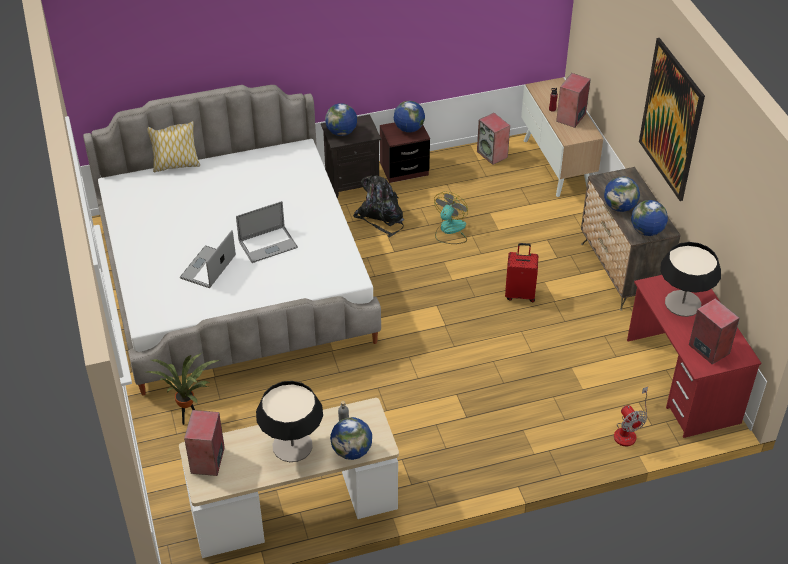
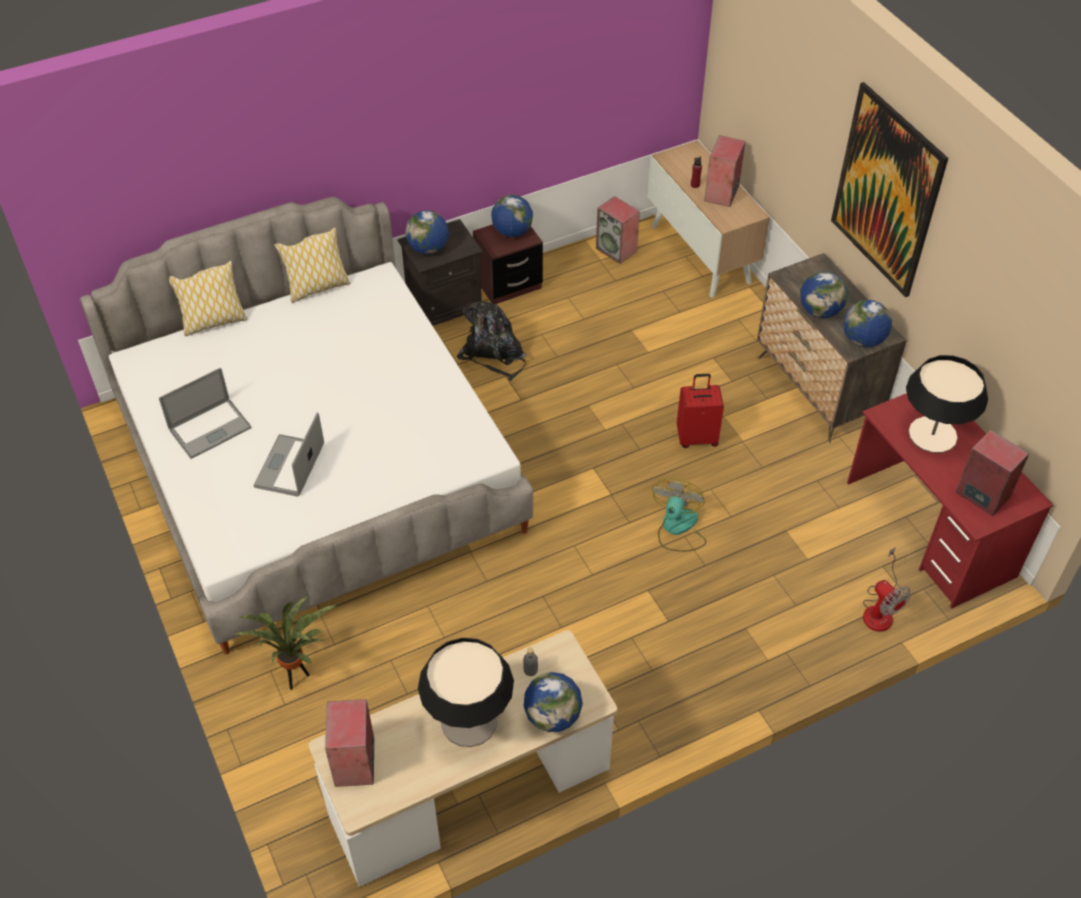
camera: 10 degrees left, 5 degrees up
(254, 150) = (317, 288): none -> pillow
(268, 244) = (365, 422): laptop -> laptop (210, 428)
(450, 230) = (586, 361): fan -> fan (677, 529)

